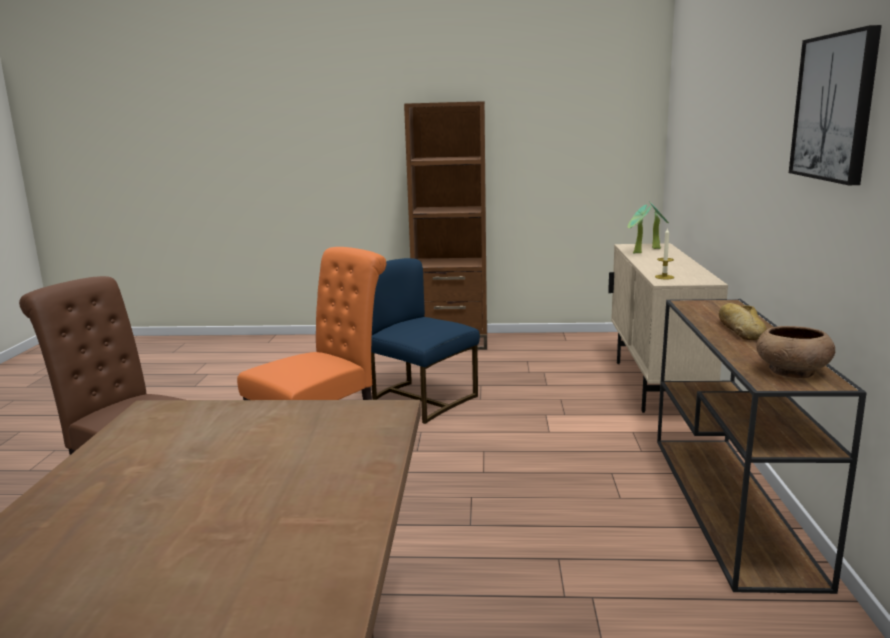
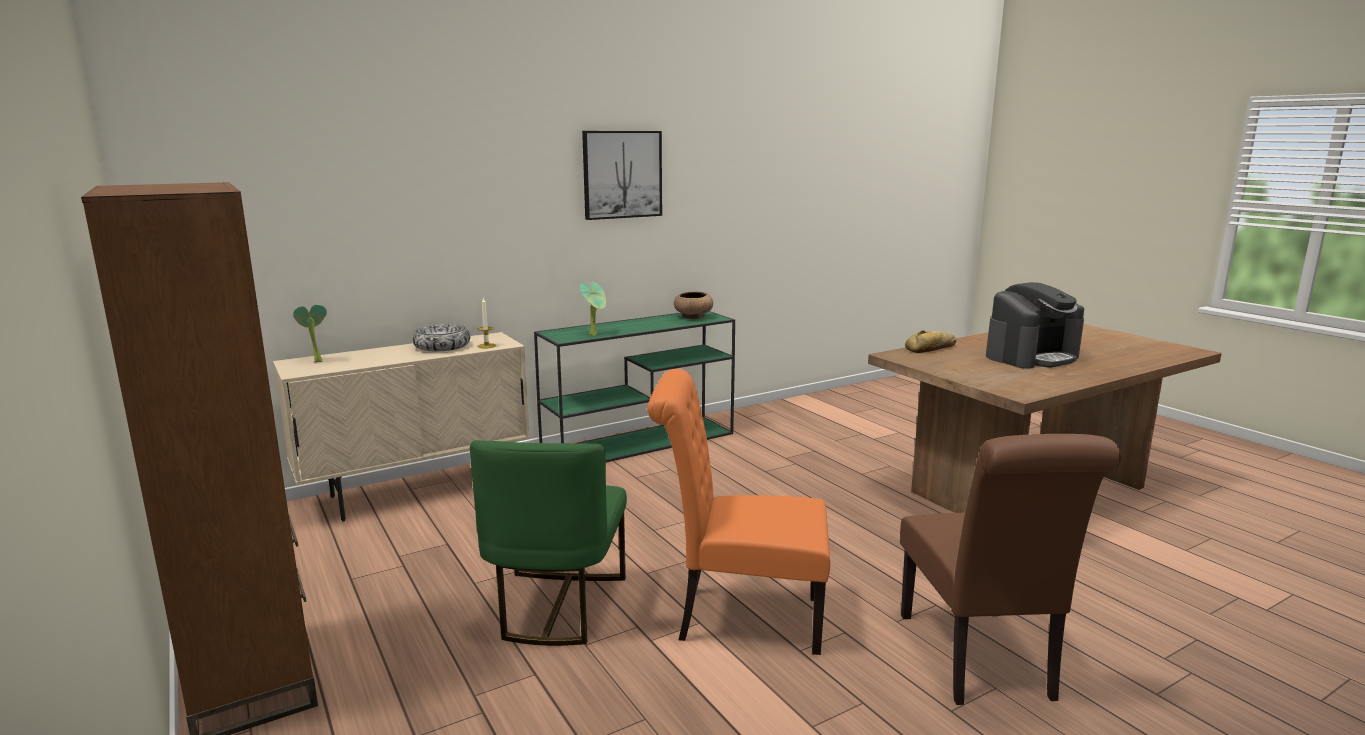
camera: 125 degrees left, 0 degrees up
(191, 509) = (1031, 357): none -> coffee machine
(420, 399) = (557, 607): blue chair -> green chair
(636, 253) = (356, 364): potted plant -> potted plant (595, 334)
(676, 268) = (442, 346): none -> bowl
(731, 505) = (641, 442): brown console table -> green console table
(740, 330) = (625, 326): bread -> bread (932, 348)

